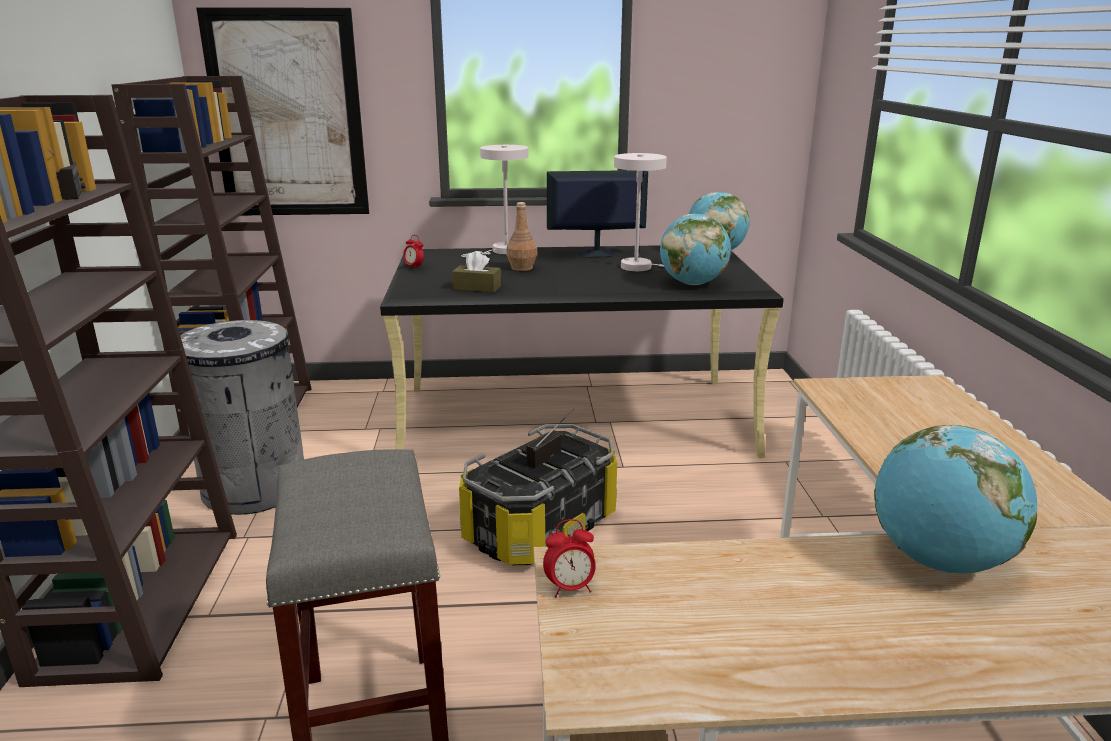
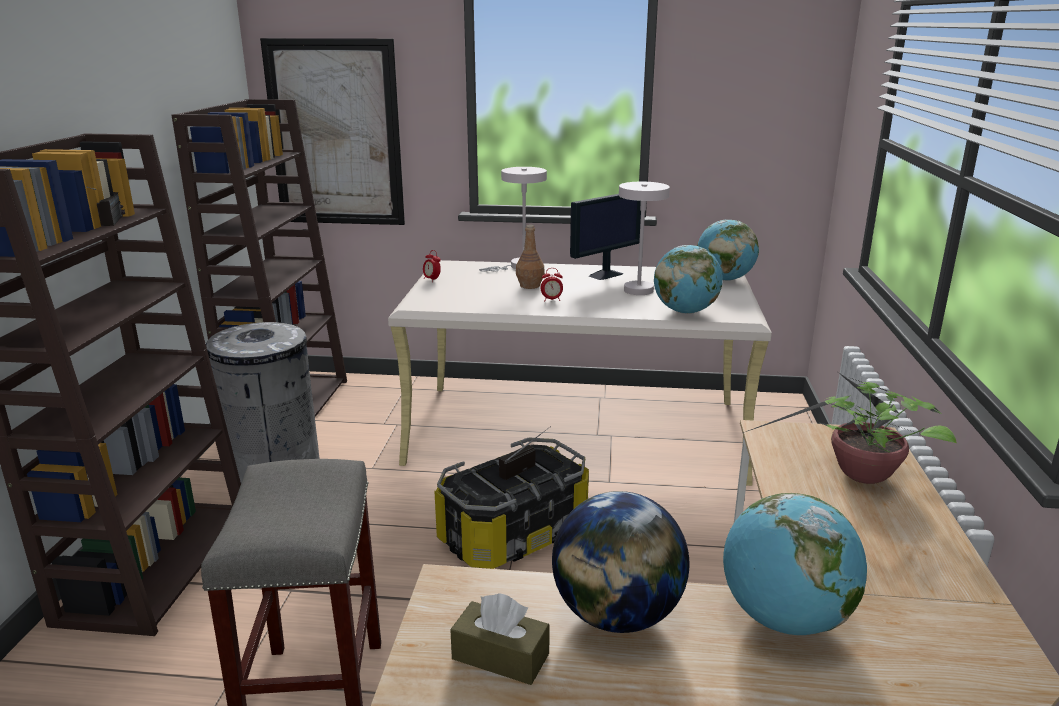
camera: 10 degrees right, 0 degrees up
(477, 287) = (479, 304): brown tissue box -> brown tissue box (500, 656)
(570, 588) = (437, 605): alarm clock -> alarm clock (551, 300)
(575, 420) = (578, 431): black desk -> beige desk
(595, 254) = (606, 274): monitor -> monitor turned 135 degrees clockwise
(770, 577) = (617, 615): none -> globe
(935, 421) = (859, 476): none -> potted plant

